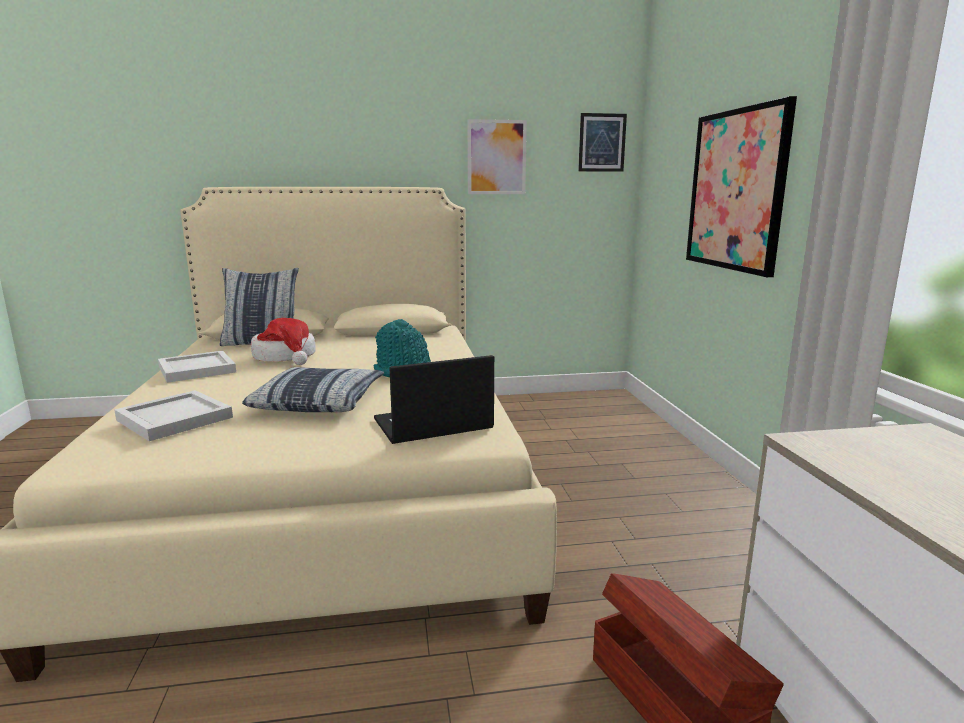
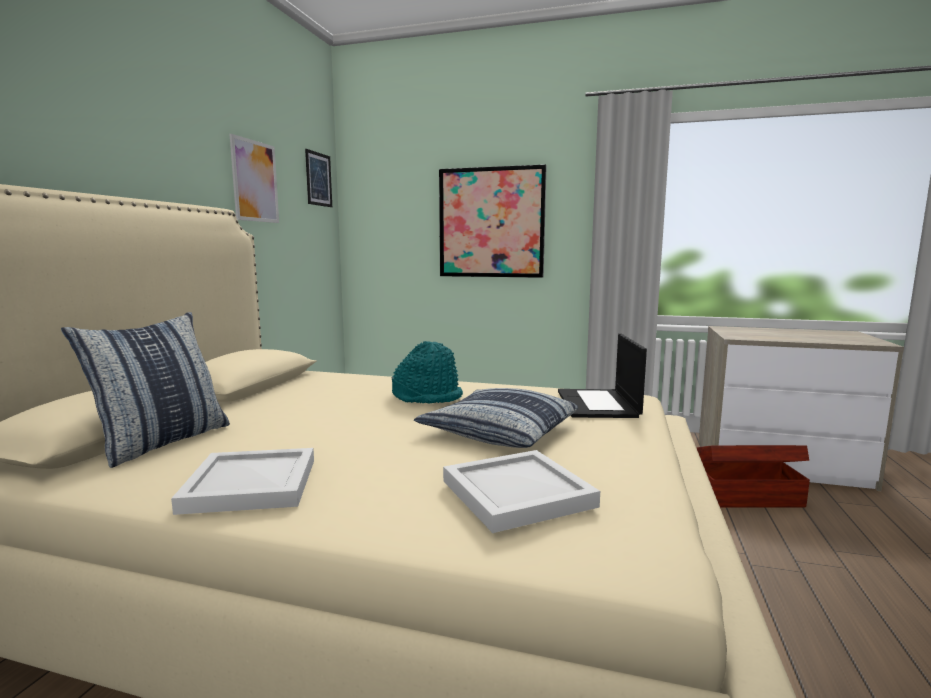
camera: 65 degrees left, 5 degrees down
(286, 357) = (281, 432): hat -> none

